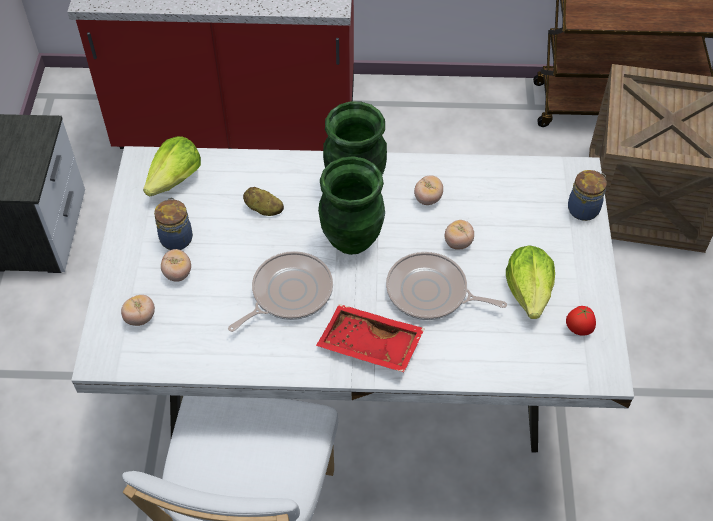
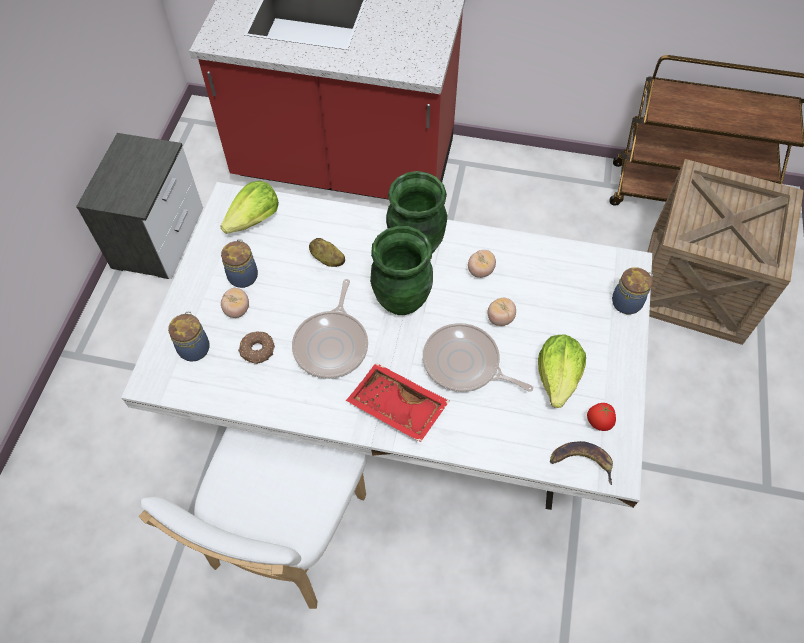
camera: 10 degrees right, 5 degrees up
(140, 318) = (194, 347): tomato -> jar
(209, 311) = (257, 351): none -> donut
(288, 293) = (332, 344): frying pan -> frying pan turned 135 degrees clockwise
(570, 368) = (582, 461): none -> banana

